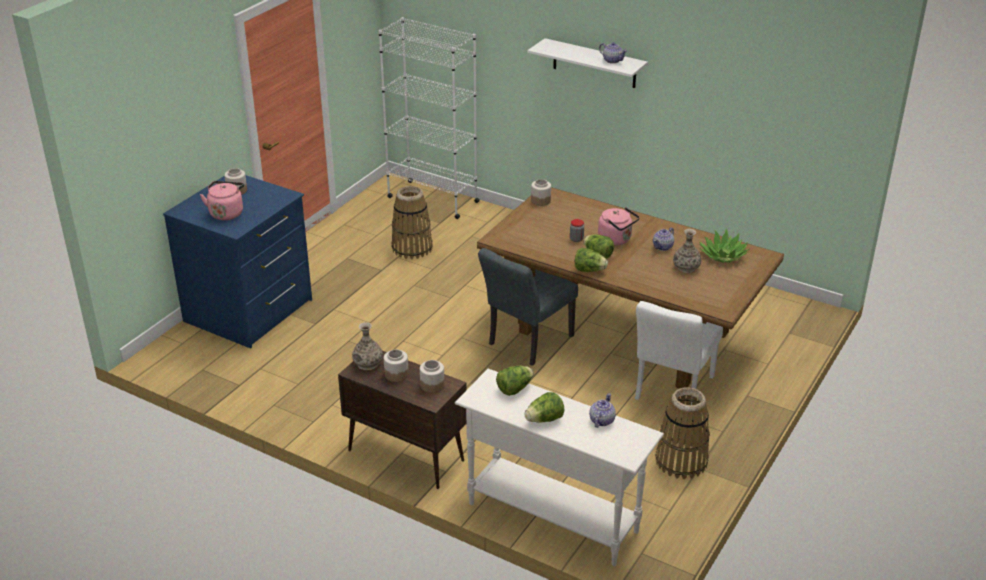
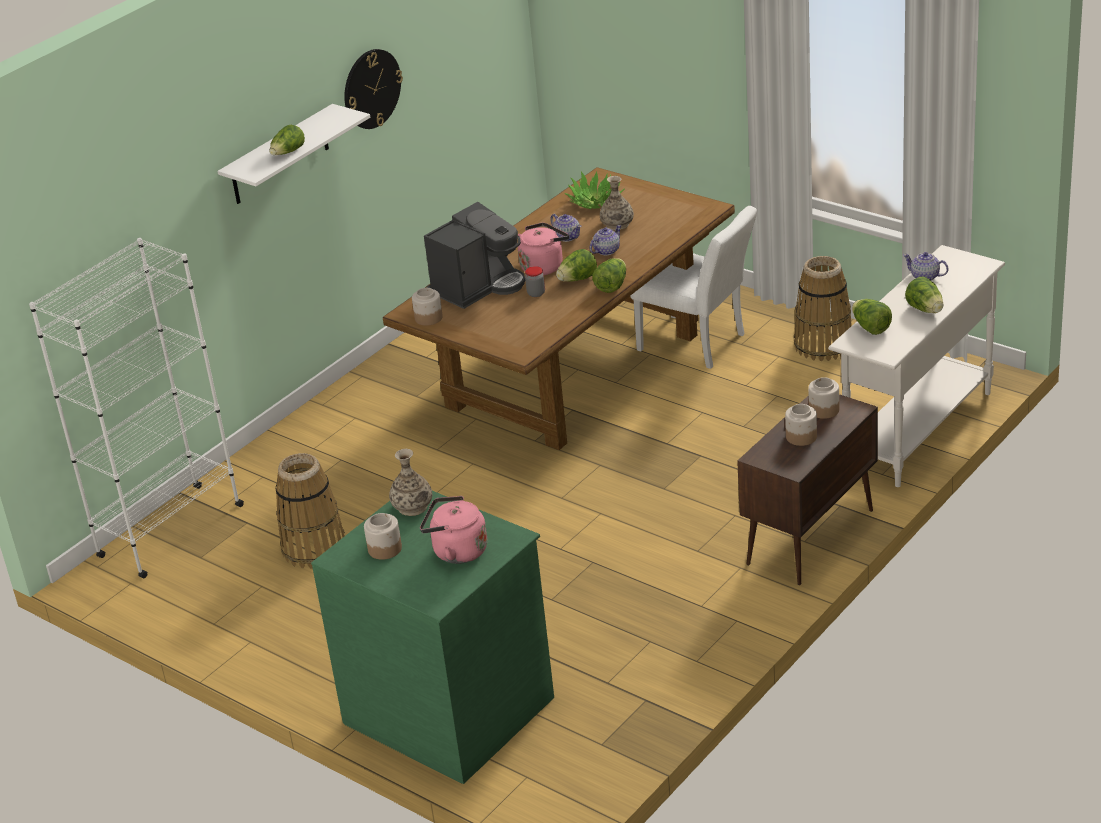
camera: 80 degrees left, 0 degrees up
(250, 311) = (451, 708): blue dresser -> green dresser
(367, 363) = (777, 460): vase -> vase (412, 507)
(526, 343) = (583, 444): grey chair -> none
(569, 55) = (288, 153): none -> lettuce
(584, 216) = (478, 286): none -> coffee machine
(612, 60) = (320, 125): teapot -> teapot (606, 251)
(686, 76) = (371, 88): none -> wall clock

